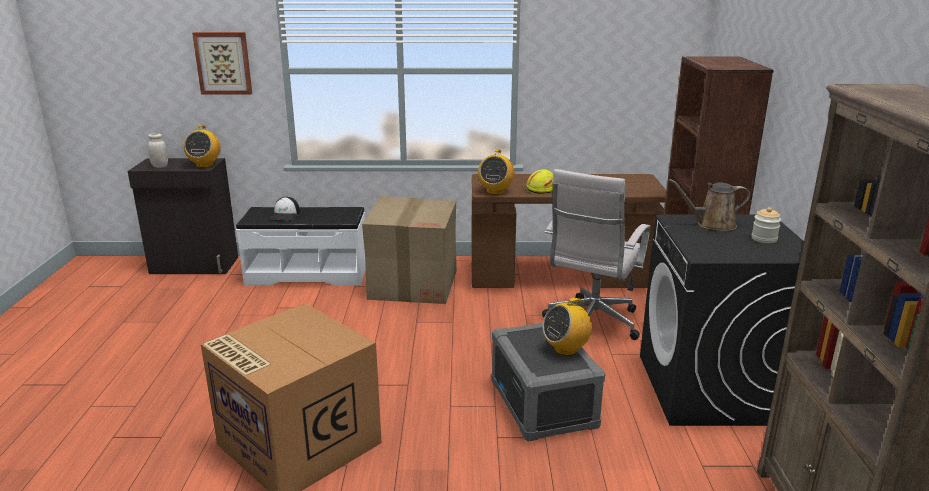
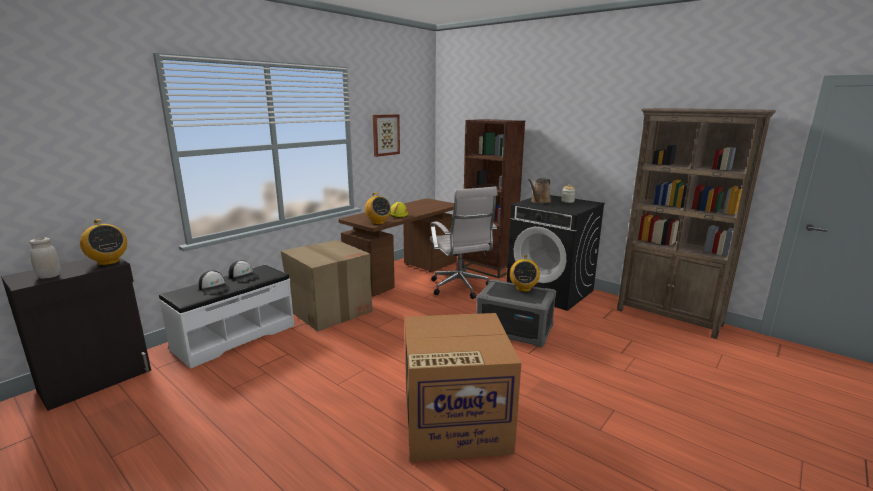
camera: 50 degrees left, 5 degrees down
(223, 63) = (102, 151): picture -> picture (385, 135)
(323, 213) = (244, 276): none -> cap

